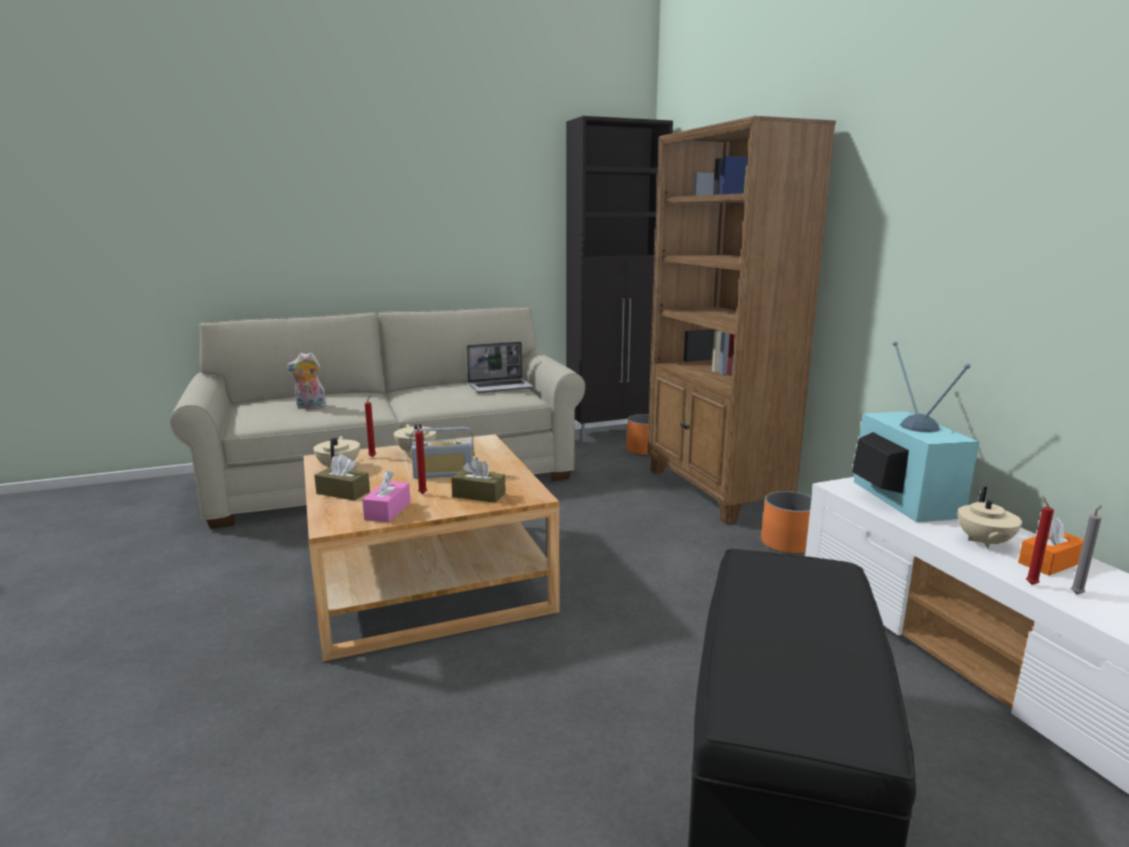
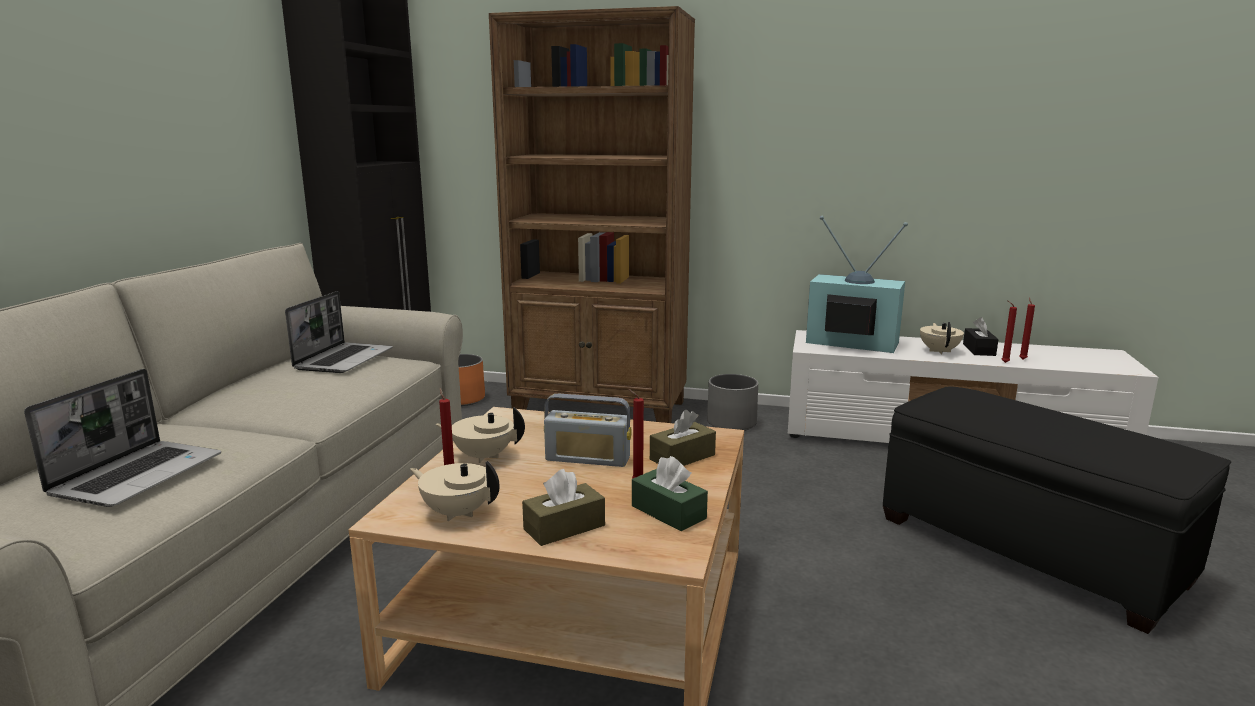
camera: 55 degrees left, 0 degrees up
(310, 407) = (138, 475): plush toy -> laptop
(388, 511) = (668, 512): pink tissue box -> green tissue box
(443, 474) = (588, 459): radio -> radio turned 75 degrees clockwise
(787, 544) = (731, 423): orange planter -> grey planter
(983, 542) = (939, 351): beige teapot -> beige teapot turned 135 degrees counterclockwise
(1050, 563) = (979, 350): orange tissue box -> black tissue box
(1077, 593) = (1022, 359): grey candle -> red candle

